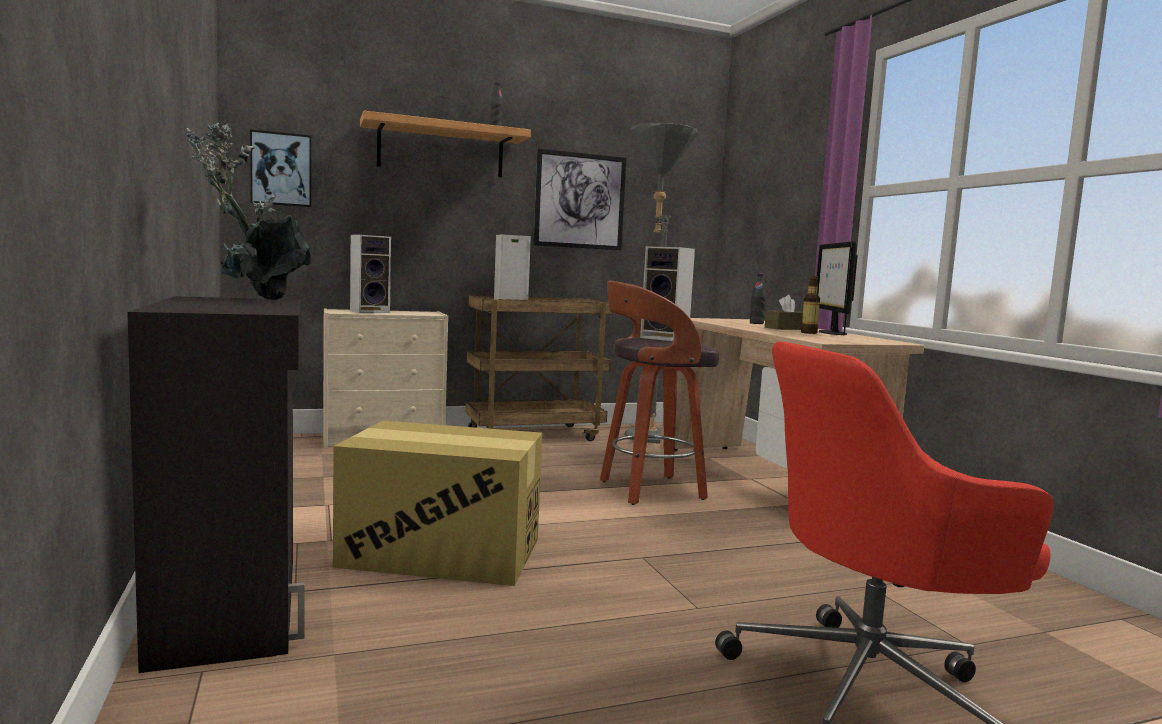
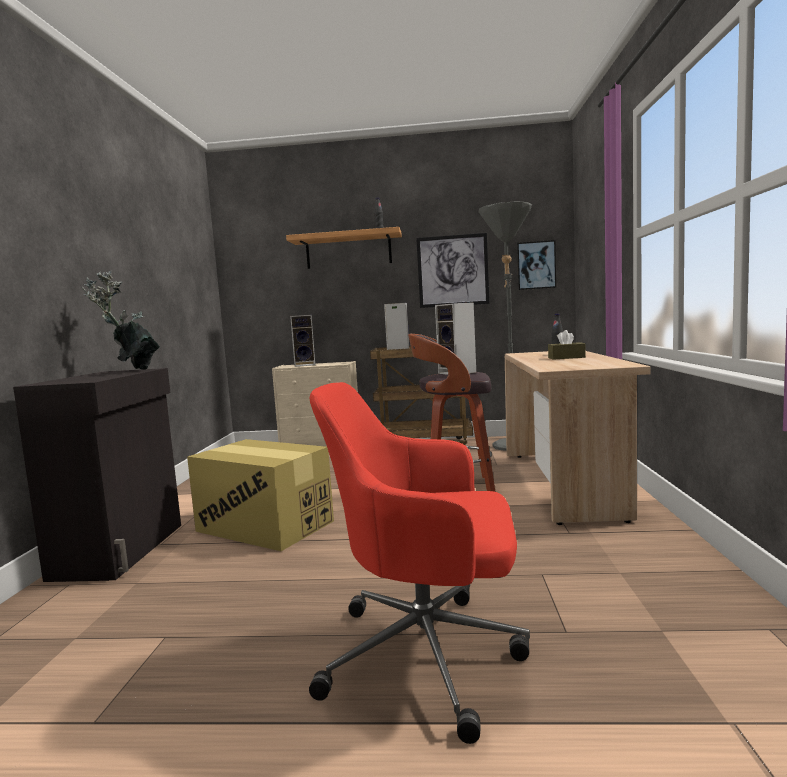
camera: 25 degrees right, 0 degrees up
(281, 169) = (251, 279): picture -> picture (536, 265)
(808, 333) = (570, 361): bottle -> none
(831, 333) = (596, 359): monitor -> none

